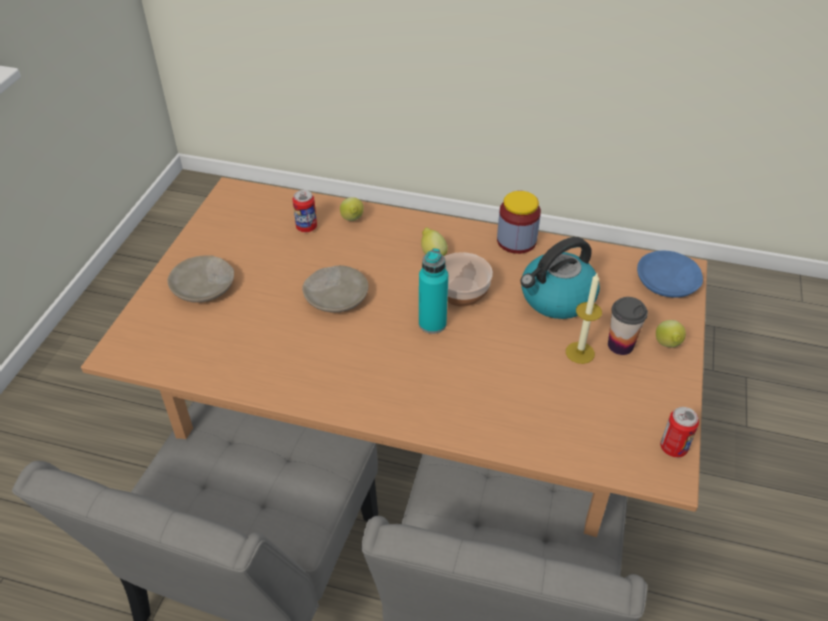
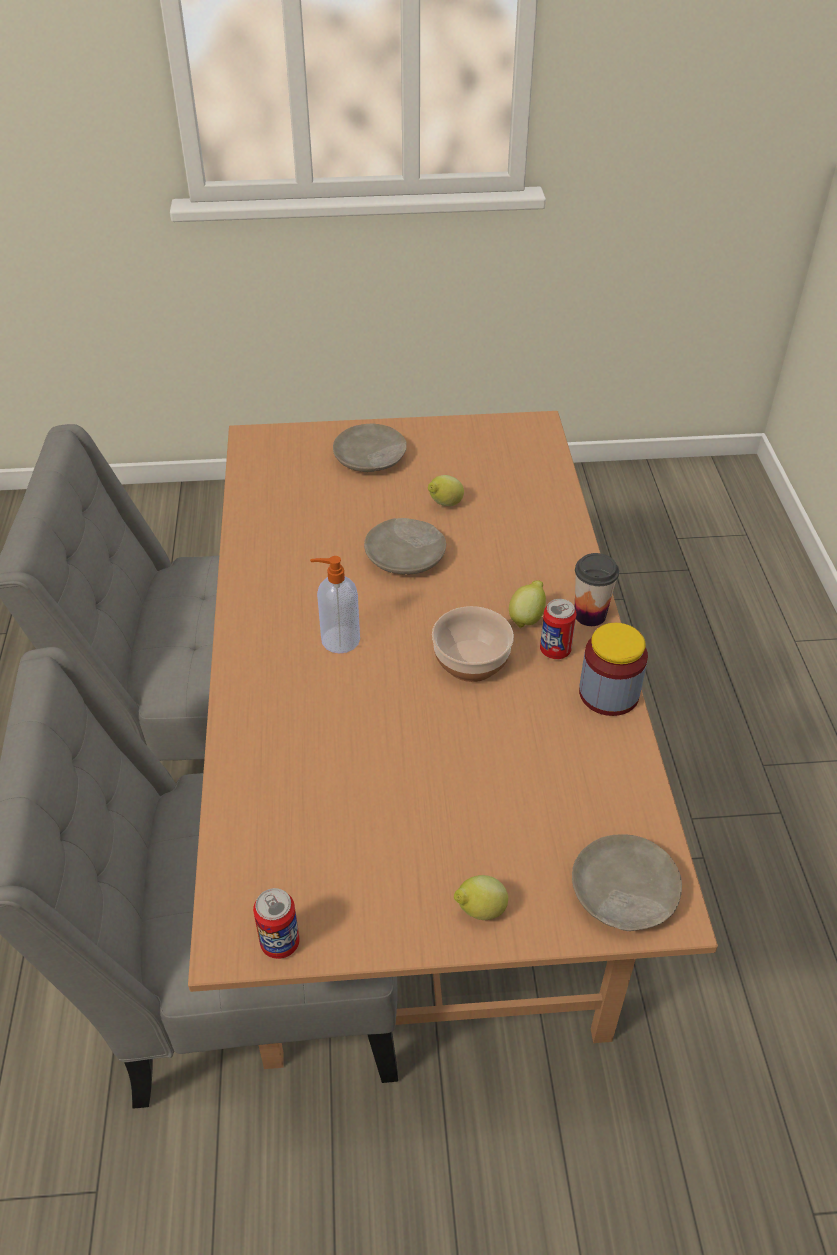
camera: 70 degrees right, 0 degrees up
(306, 227) = (510, 499): can -> can (555, 650)
(352, 220) = (548, 531): lemon -> lemon (444, 505)
(407, 355) = (339, 640): none -> soap dispenser
(432, 324) = (401, 648): turquoise bottle -> none
(556, 298) = (512, 761): kettle -> none
(580, 352) = (416, 807): candle -> none
(620, 345) = (452, 851): cup -> cup (590, 615)
(667, 283) = (622, 893): blue plate -> beige plate

